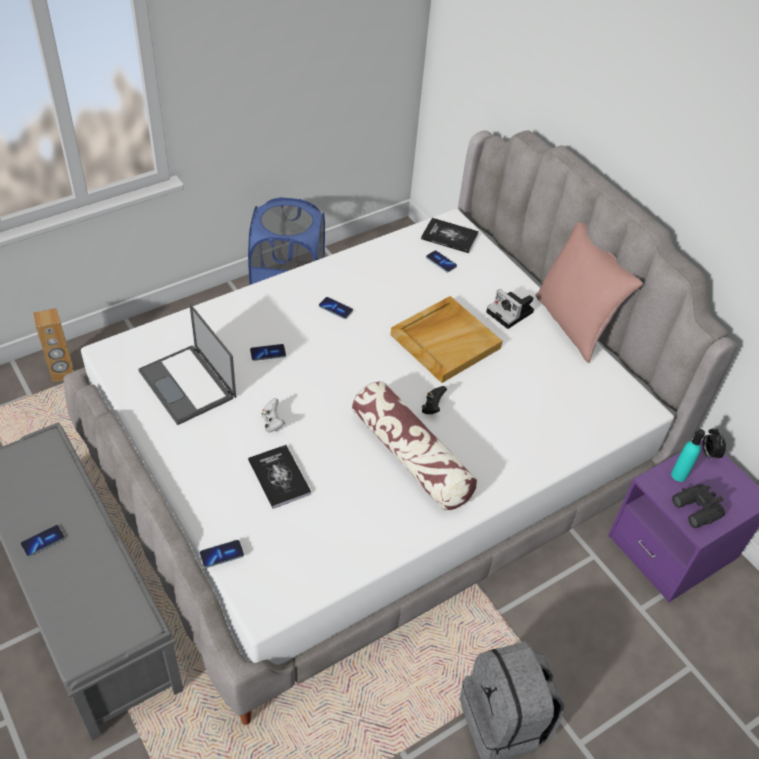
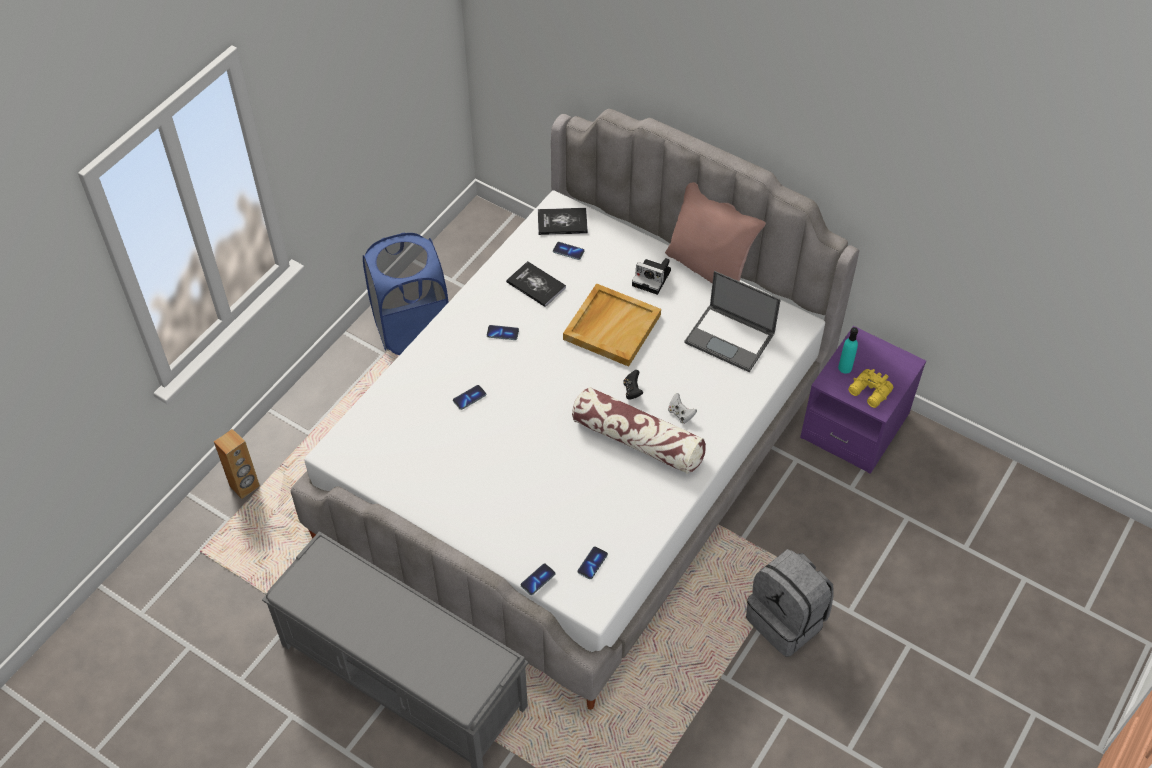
camera: 20 degrees left, 5 degrees up
(43, 541) = (377, 632): phone -> phone (592, 563)
(188, 385) = (420, 453): laptop -> laptop (731, 338)
(272, 422) = (510, 457): white game controller -> white game controller (680, 414)
(279, 477) = (543, 500): book -> book (536, 285)
(695, 511) = (869, 393): black binoculars -> yellow binoculars
(709, 453) = (860, 339): alarm clock -> none

